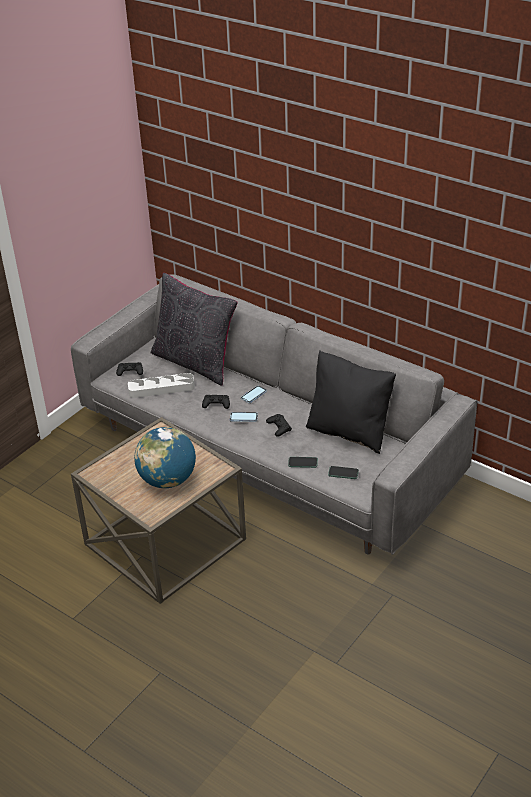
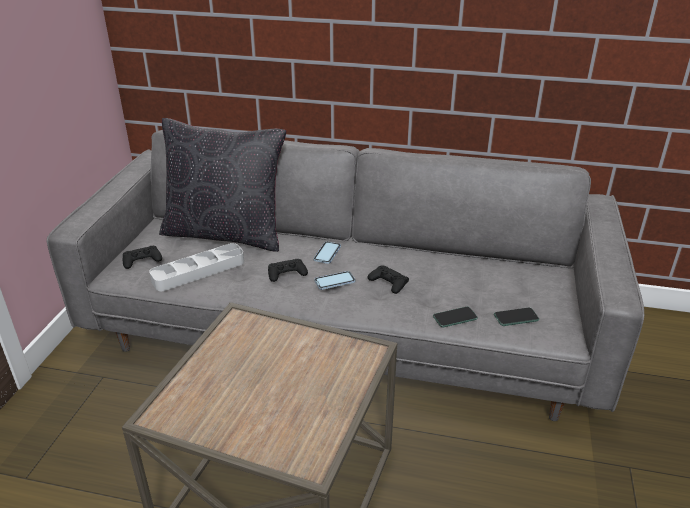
camera: 25 degrees left, 5 degrees down
(167, 480) = (298, 392): globe -> none
(349, 432) = (476, 268): black pillow -> none

